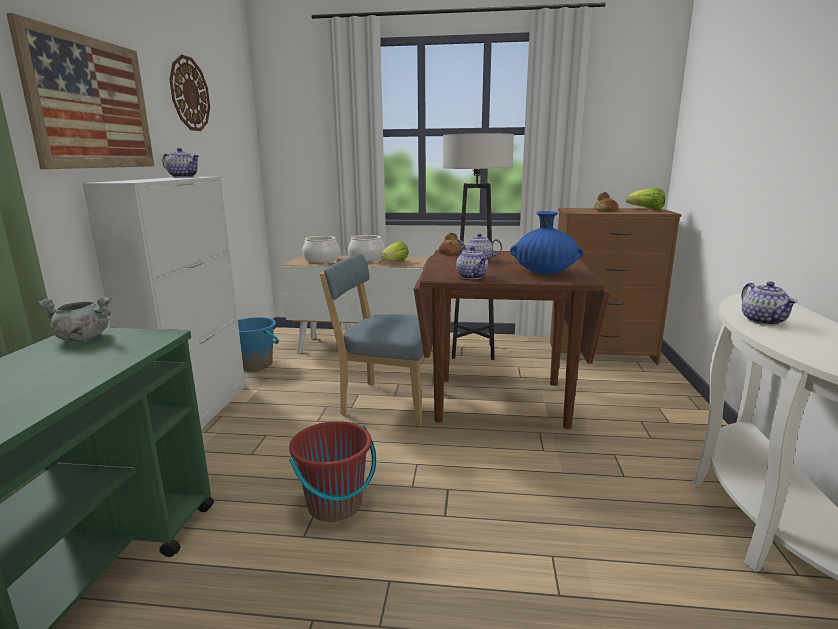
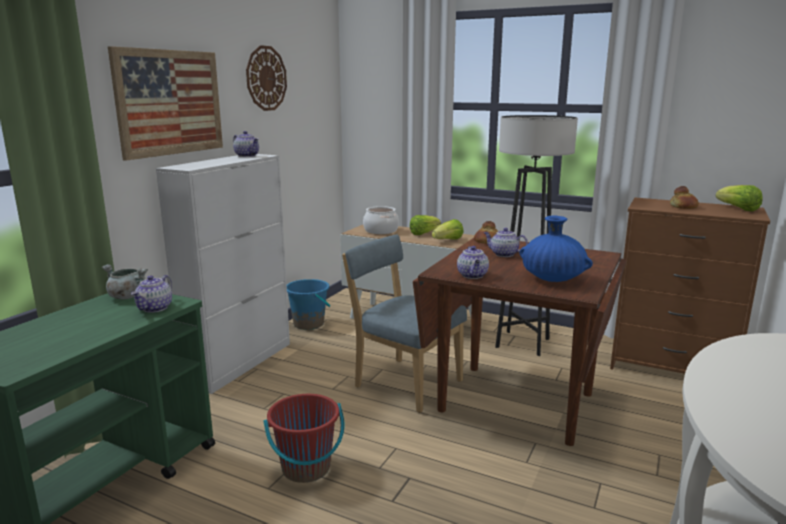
camera: 20 degrees right, 0 degrees up
(366, 259) = (423, 233): cooking pot -> lettuce
(764, 321) = (730, 373): teapot -> teapot (155, 308)

